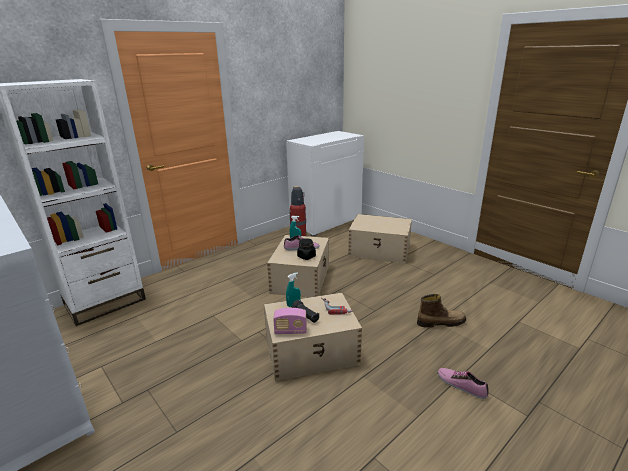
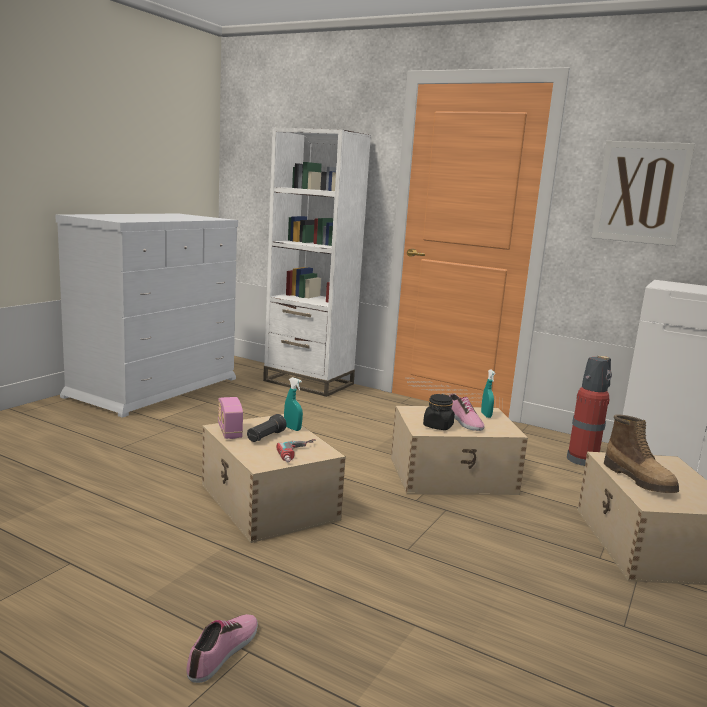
camera: 70 degrees right, 10 degrees down
(271, 96) = (641, 192): none -> picture
(440, 322) = (416, 630): boot -> boot (639, 480)

